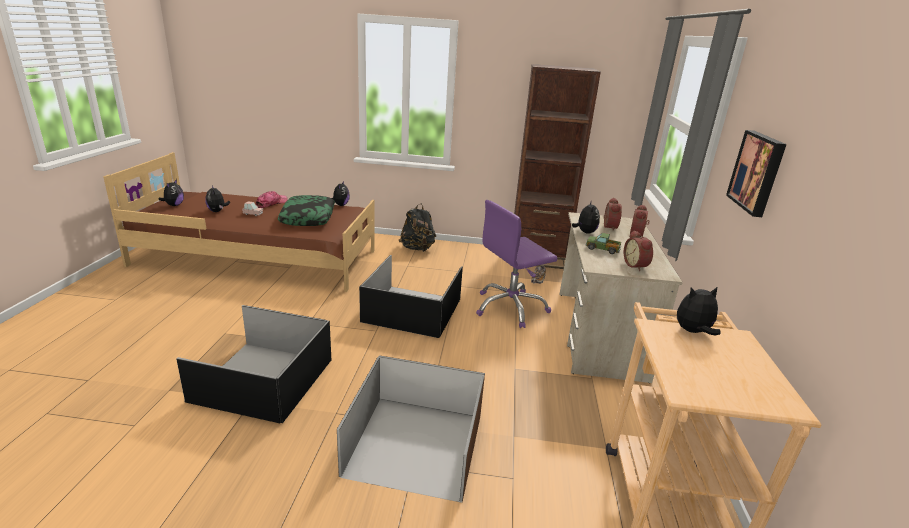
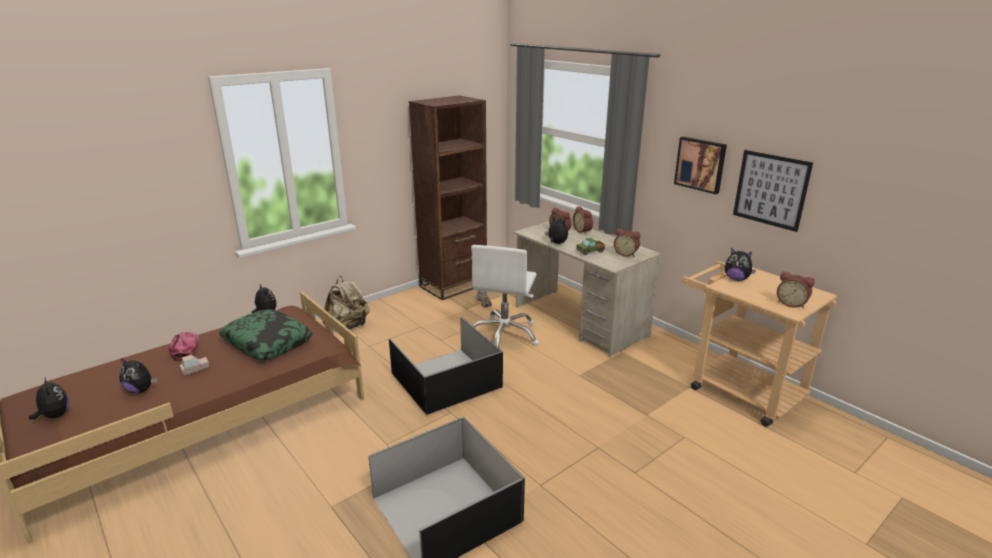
camera: 45 degrees left, 0 degrees up
(413, 444) = (614, 462): brown storage box -> none
(417, 249) = (348, 326): black backpack -> beige backpack
(510, 308) = (504, 335): purple office chair -> white office chair
(693, 332) = (736, 279): plush toy -> plush toy turned 90 degrees counterclockwise
(707, 387) = (791, 303): none -> alarm clock
(809, 222) = (771, 190): none -> picture

